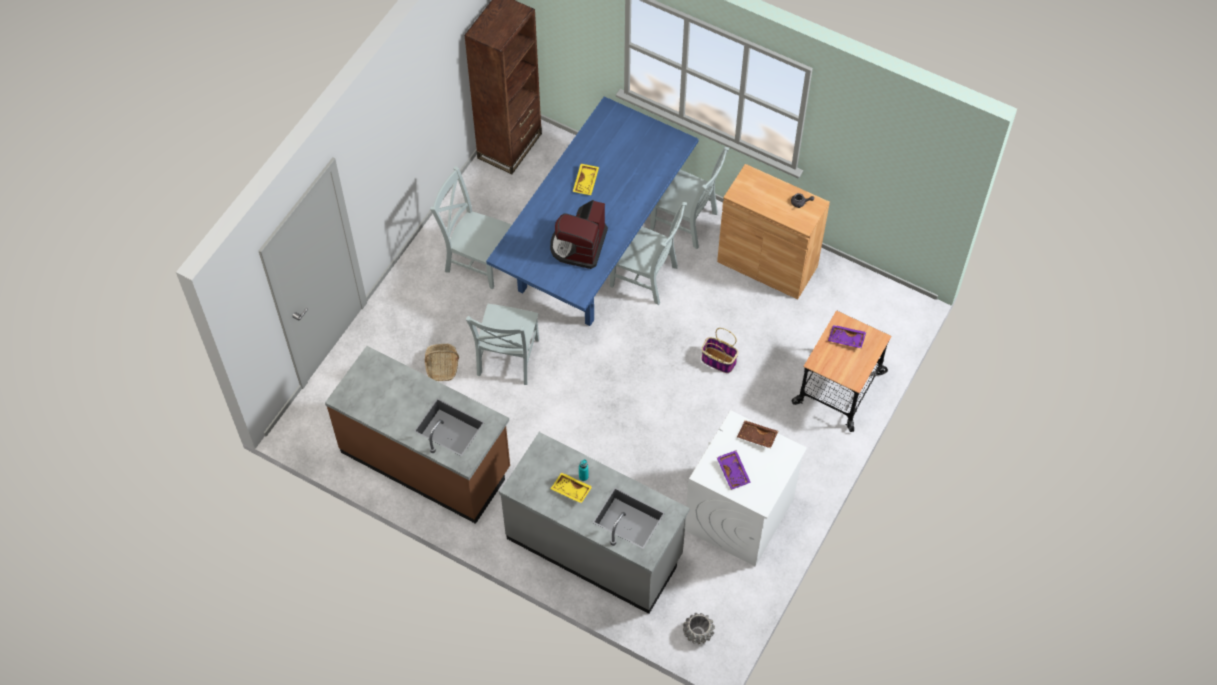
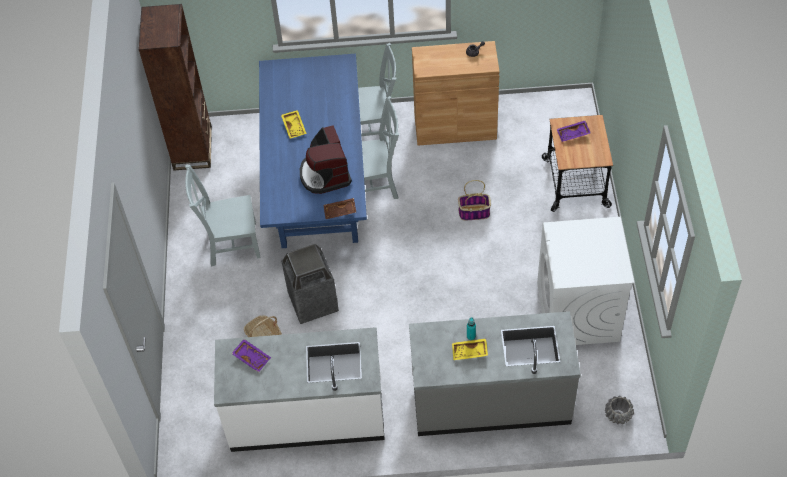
camera: 30 degrees left, 5 degrees down
(426, 460) = (306, 415): brown counter -> white counter
(507, 359) = (312, 303): grey chair -> trash can
(734, 472) = (583, 264): purple tray -> purple tray (252, 357)
(756, 437) = (578, 230): brown tray -> brown tray (340, 212)

